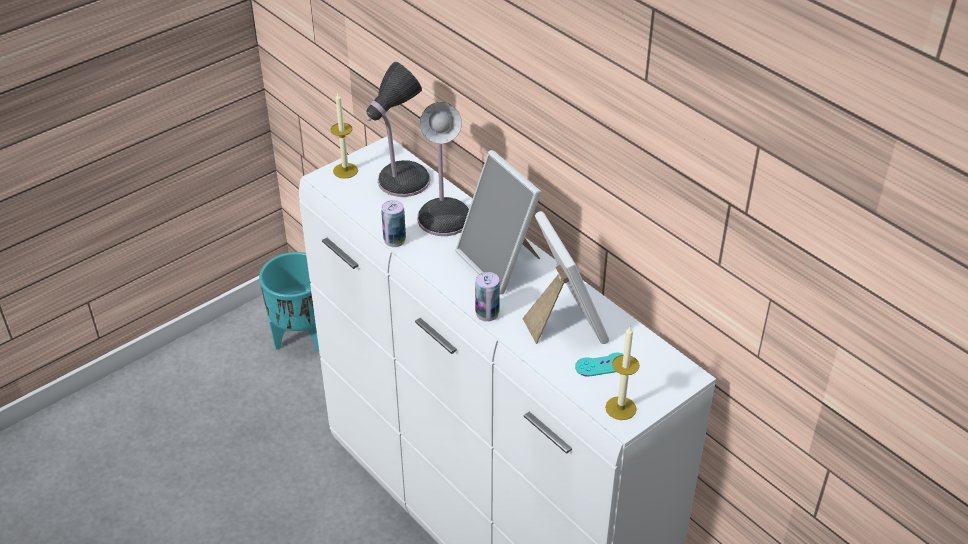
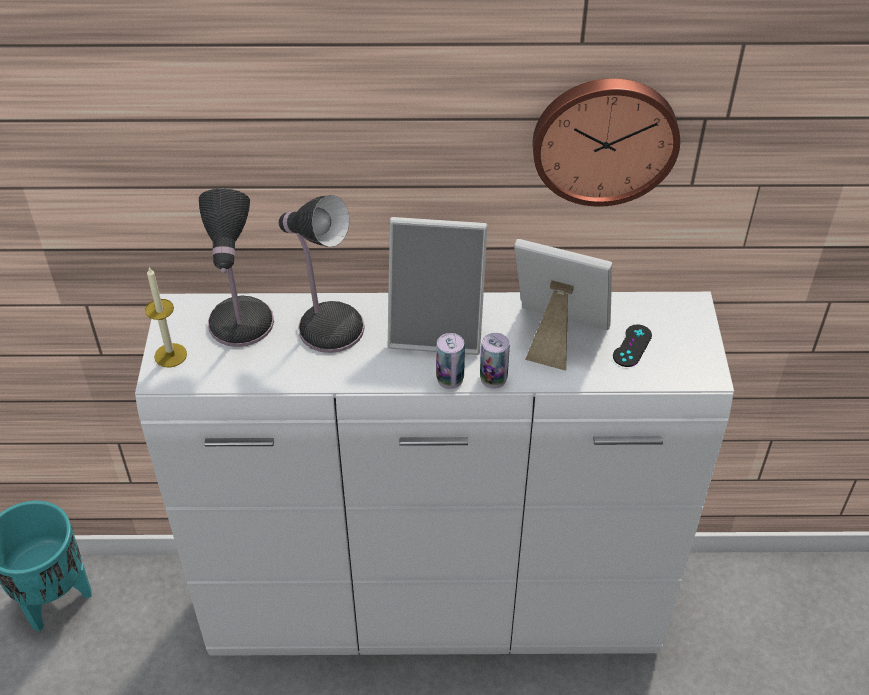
camera: 50 degrees left, 5 degrees up
(394, 240) = (320, 381): can -> can (450, 379)
(602, 365) = (632, 346): turquoise game controller -> black game controller
(620, 408) = (692, 367): candle -> none
(653, 177) = (604, 139): none -> wall clock

